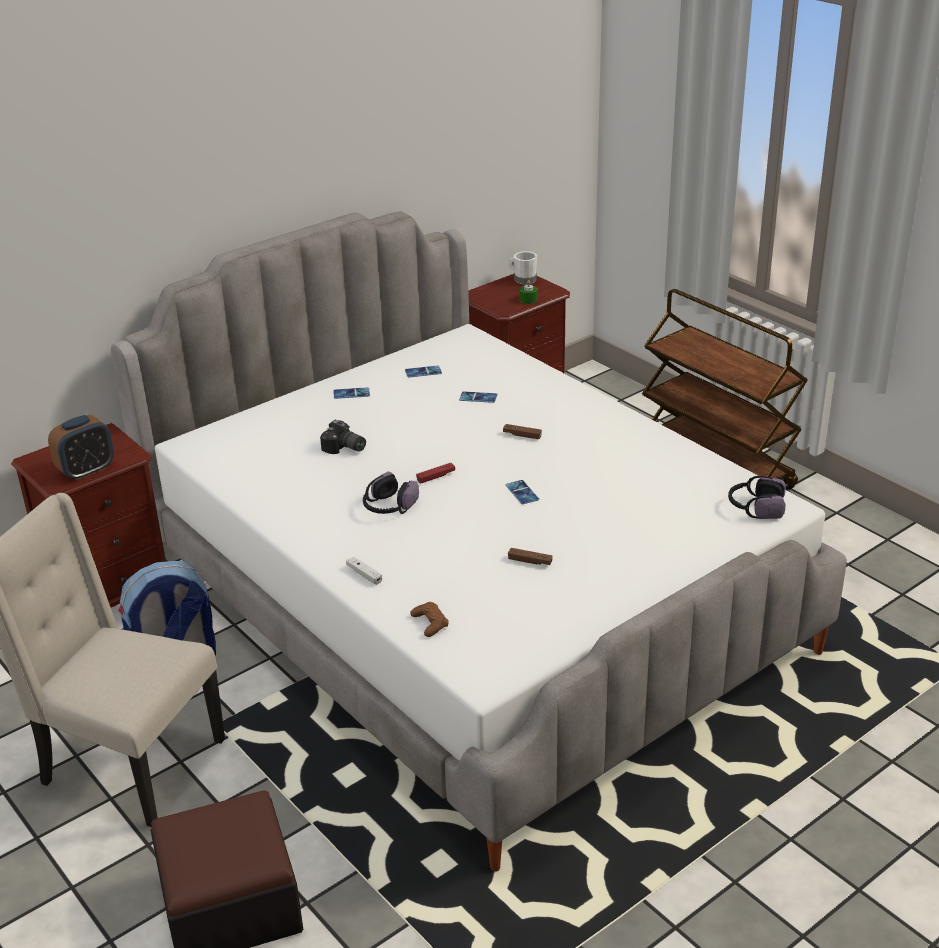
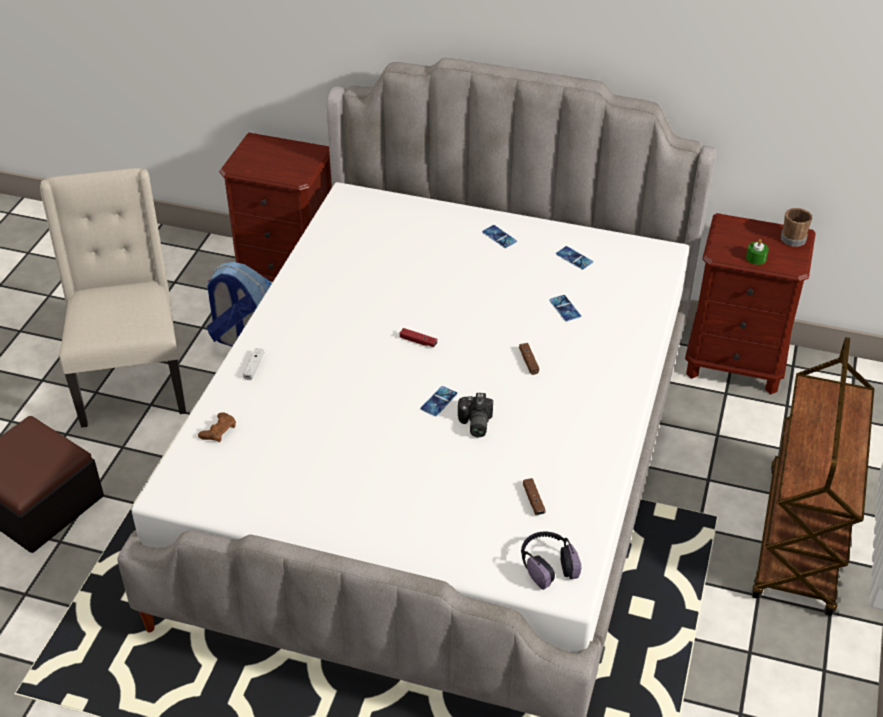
camera: 55 degrees right, 10 degrees up
(86, 471) = (260, 170): alarm clock -> none
(344, 448) = (414, 273): camera -> camera (474, 424)
(389, 507) = (353, 337): headphones -> none
(522, 279) = (792, 237): white mug -> brown mug
(530, 561) = (342, 450): brown game controller -> brown game controller (533, 500)

